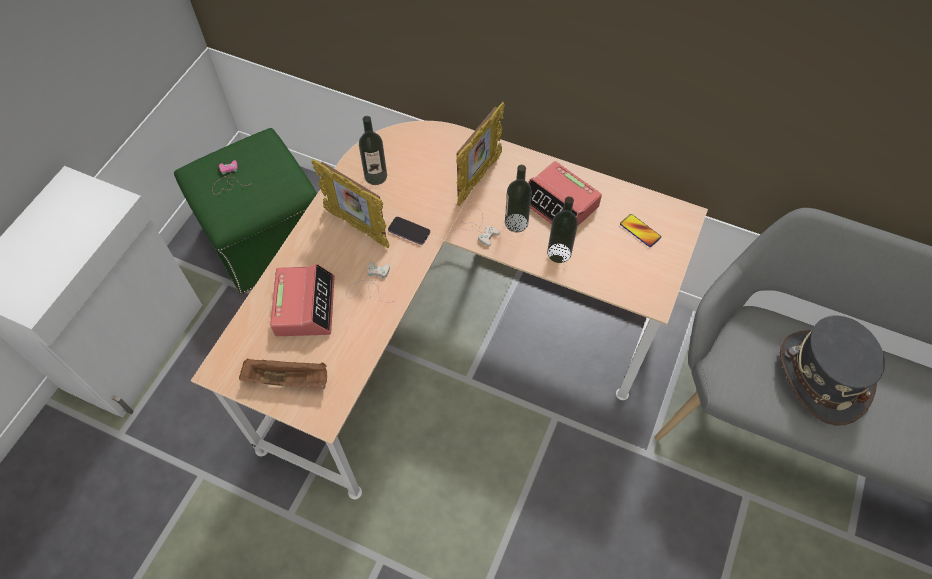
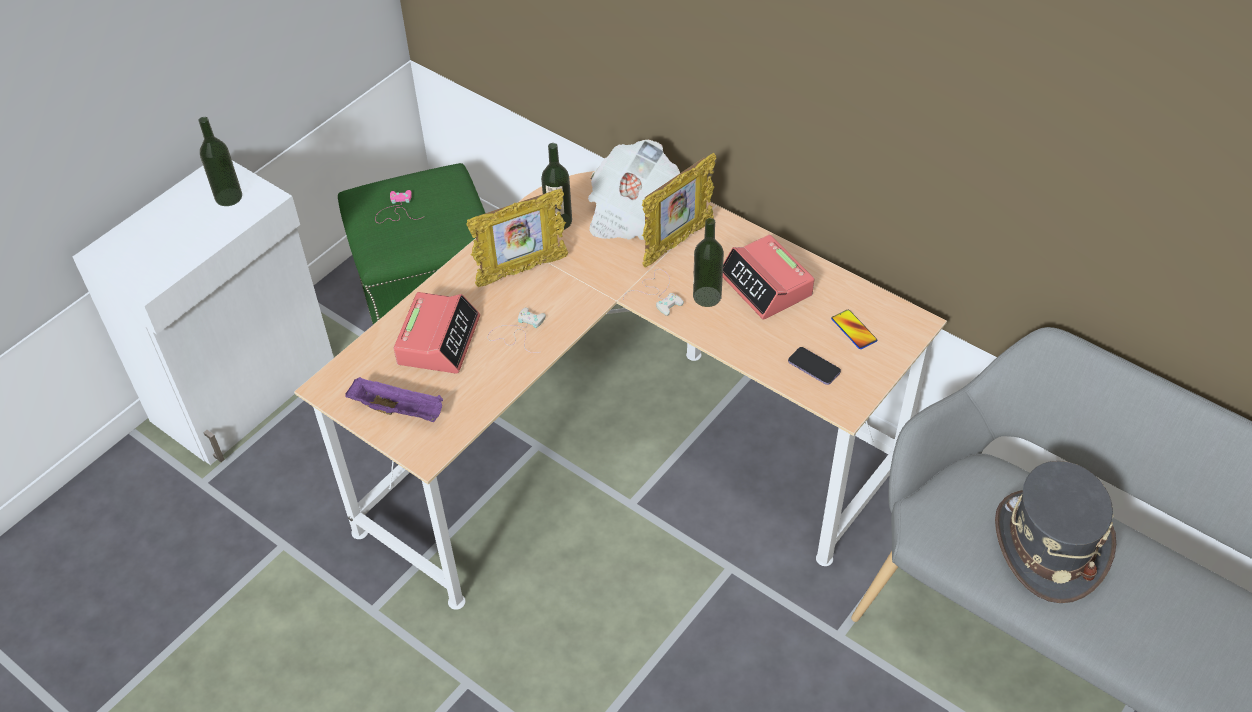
camera: 15 degrees right, 10 degrees down
(288, 379) = (399, 410): brown tray -> purple tray
(357, 227) = (521, 271): picture frame -> picture frame turned 75 degrees counterclockwise
(409, 231) = (579, 285): phone -> phone (814, 367)
(432, 157) = (630, 212): none -> newspaper
(559, 253) = (747, 337): bottle -> bottle (228, 197)

